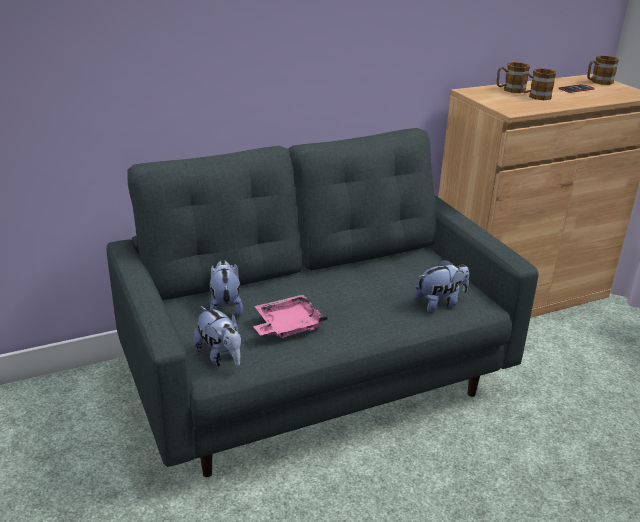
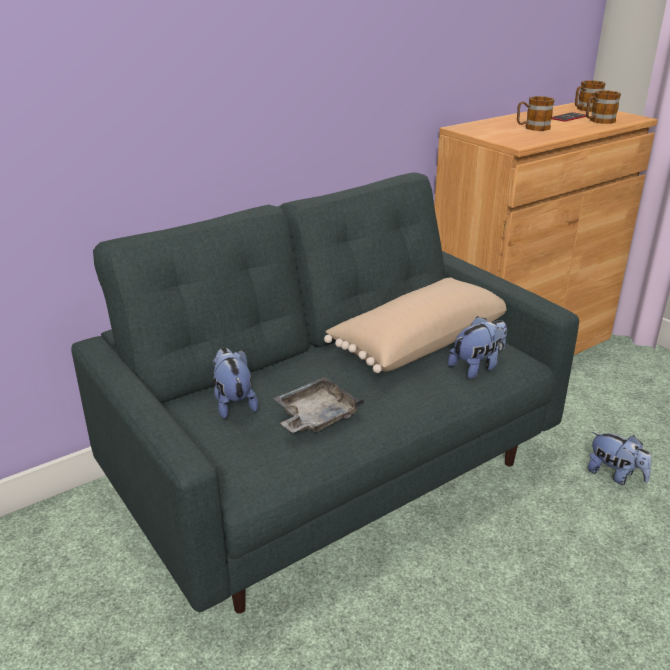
camera: 10 degrees left, 0 degrees up
(220, 356) = (248, 466): plush toy -> plush toy (615, 475)
(287, 326) = (316, 416): pink tray -> grey tray
(397, 276) = (418, 342): none -> beige pillow
(510, 90) = (502, 123): mug -> mug (598, 121)

